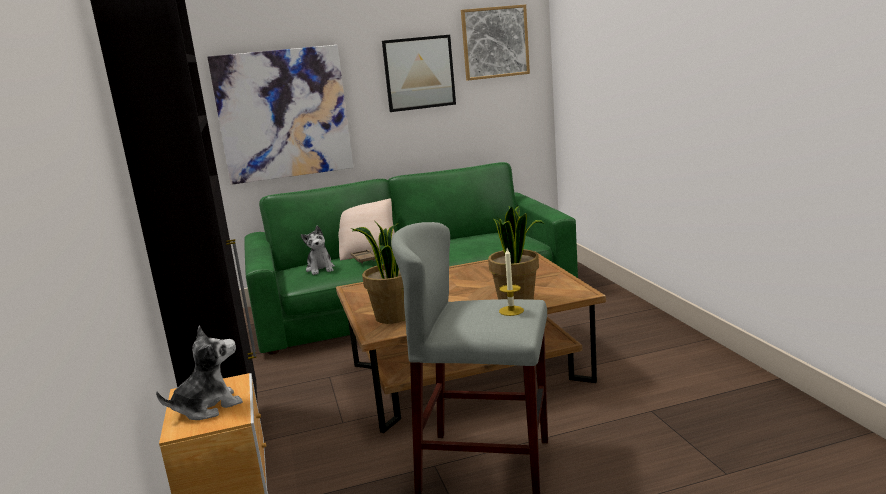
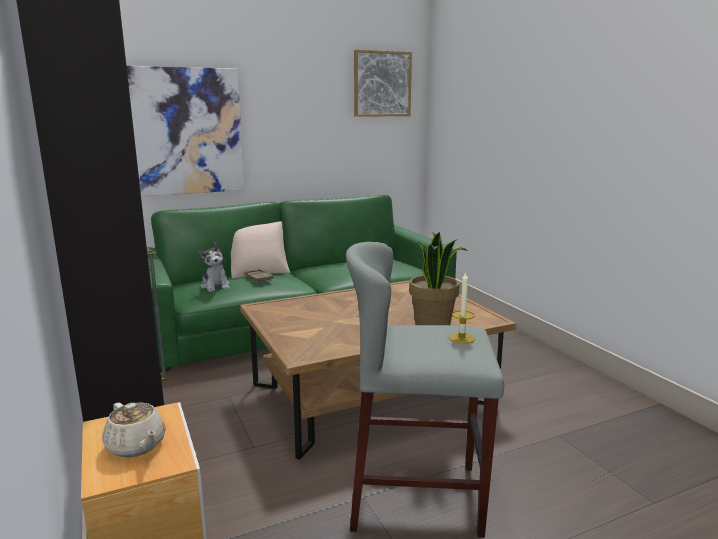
camera: 10 degrees left, 0 degrees up
(208, 407) = (136, 446): plush toy -> beige teapot
(392, 317) = (310, 339): potted plant -> none
(419, 73) = (312, 105): picture -> none

